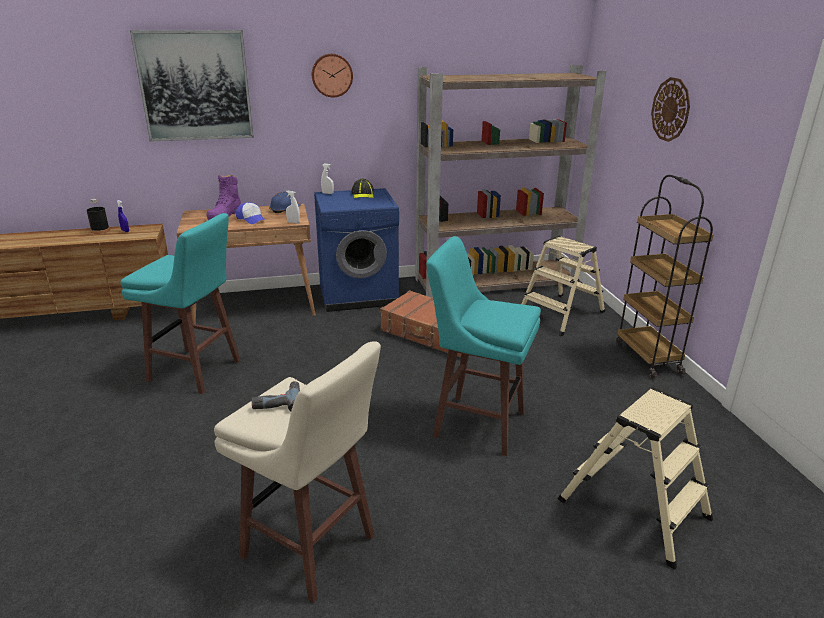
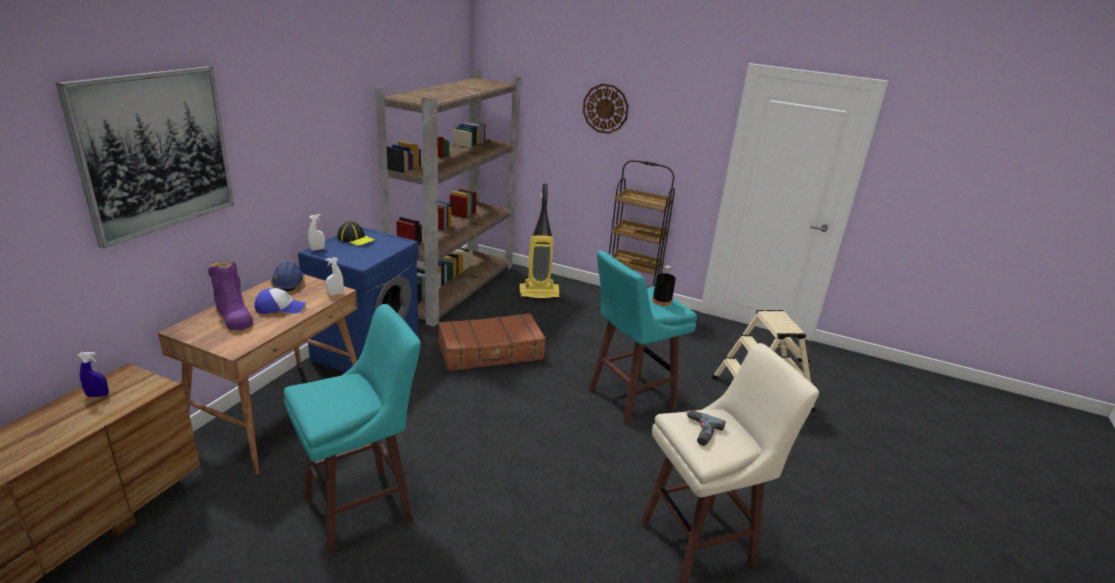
camera: 55 degrees left, 0 degrees up
(100, 231) = (51, 413): black bottle -> black bottle (662, 301)
(332, 75) = (301, 109): wall clock -> none
(561, 314) = (539, 293): beige step ladder -> vacuum cleaner

